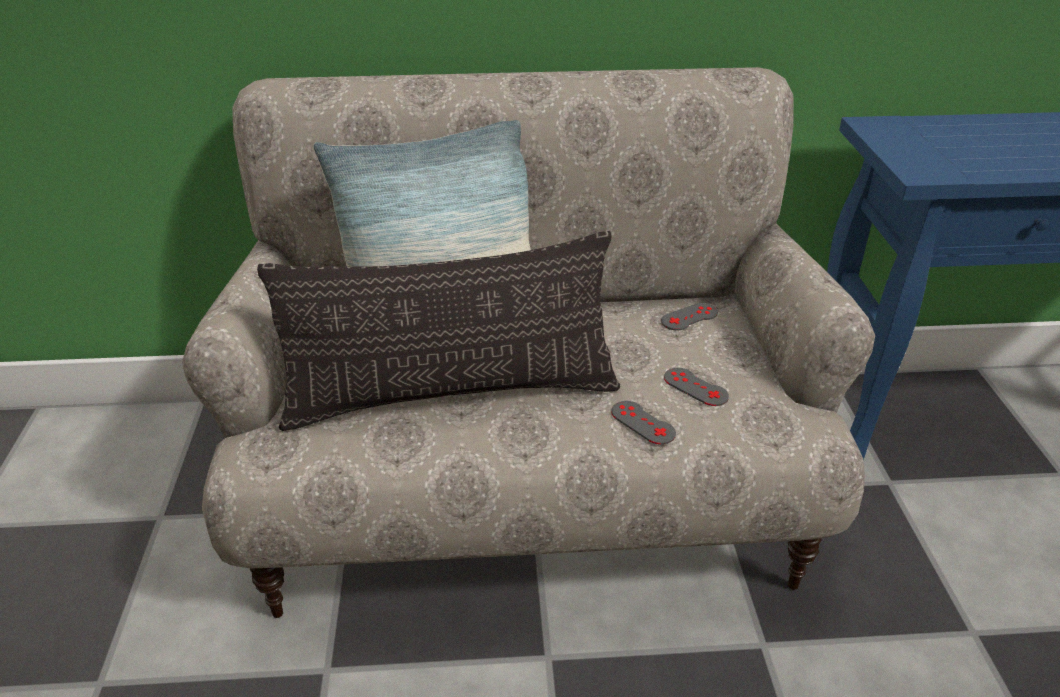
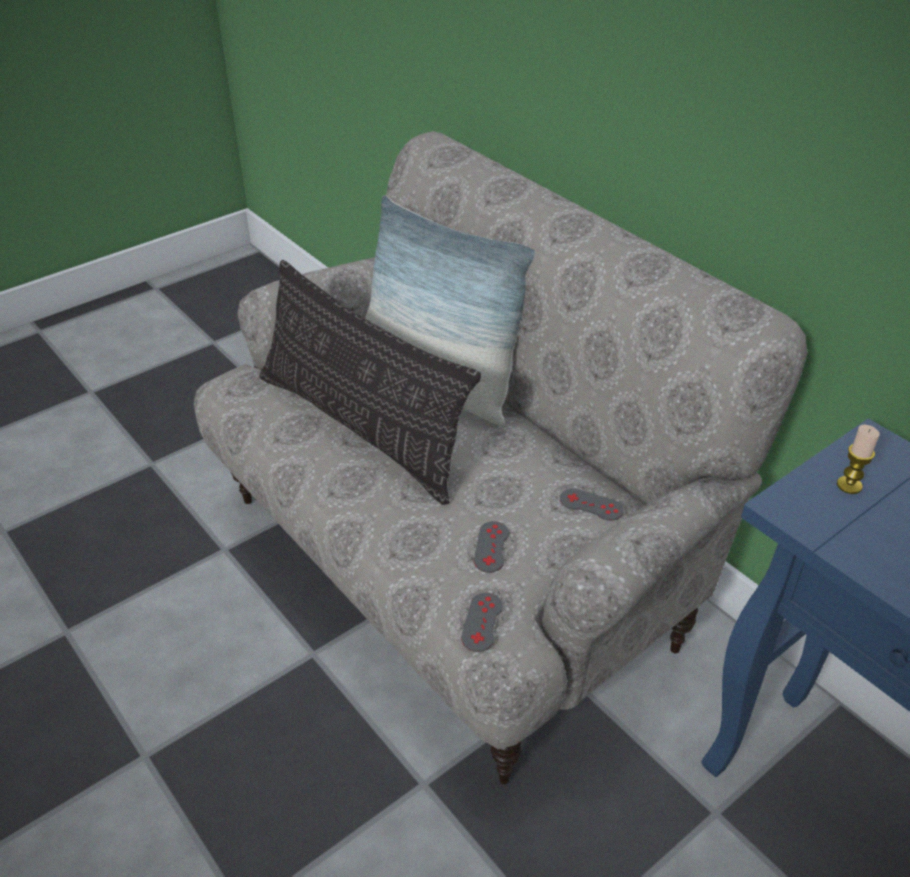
camera: 55 degrees right, 5 degrees up
(643, 423) = (417, 535): grey game controller -> grey game controller (482, 622)
(911, 147) = (849, 485): none -> candle

